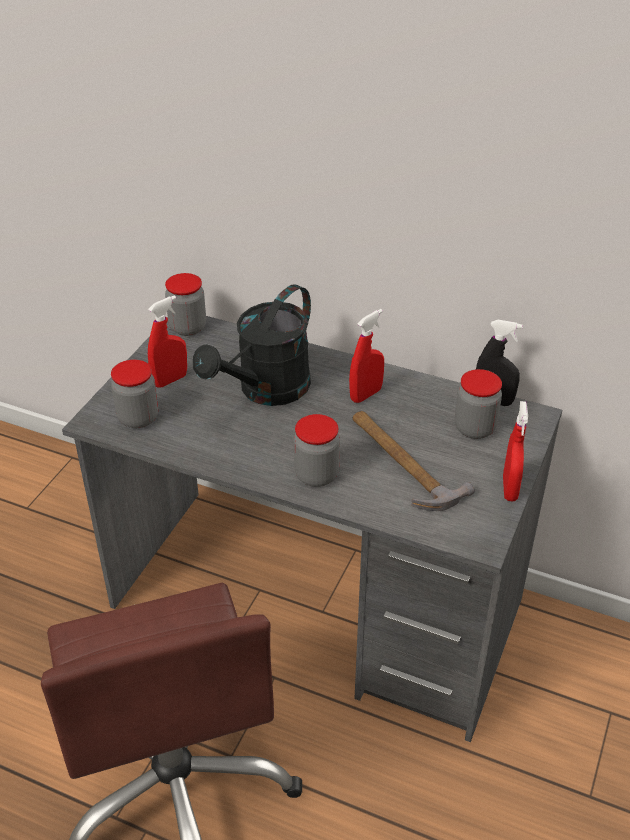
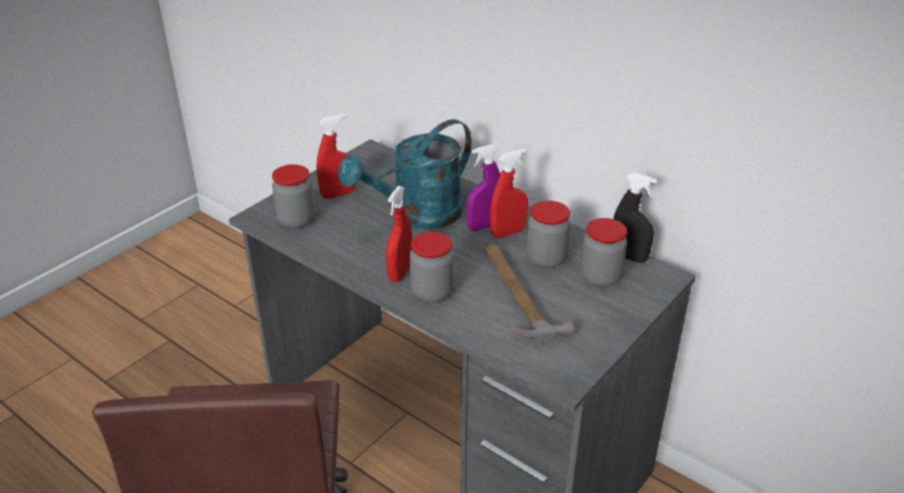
camera: 15 degrees right, 5 degrees down
(188, 327) = (372, 155): jar -> jar (546, 259)
(266, 391) = (417, 216): black watering can -> turquoise watering can
(339, 391) = (484, 226): none -> purple spray bottle
(509, 489) = (613, 336): red spray bottle -> red spray bottle (400, 273)

